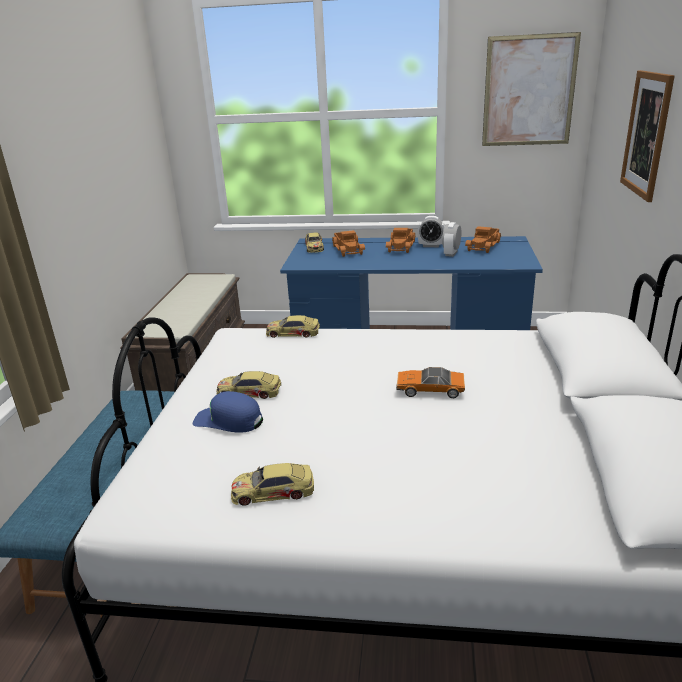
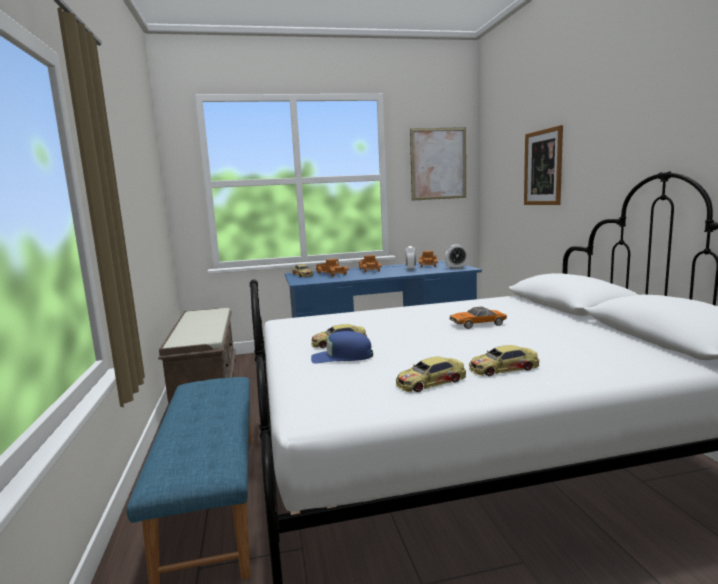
camera: 20 degrees left, 15 degrees down
(293, 332) = (335, 314): toy car -> toy car (503, 368)
(431, 246) = (391, 268): alarm clock -> alarm clock (456, 268)

